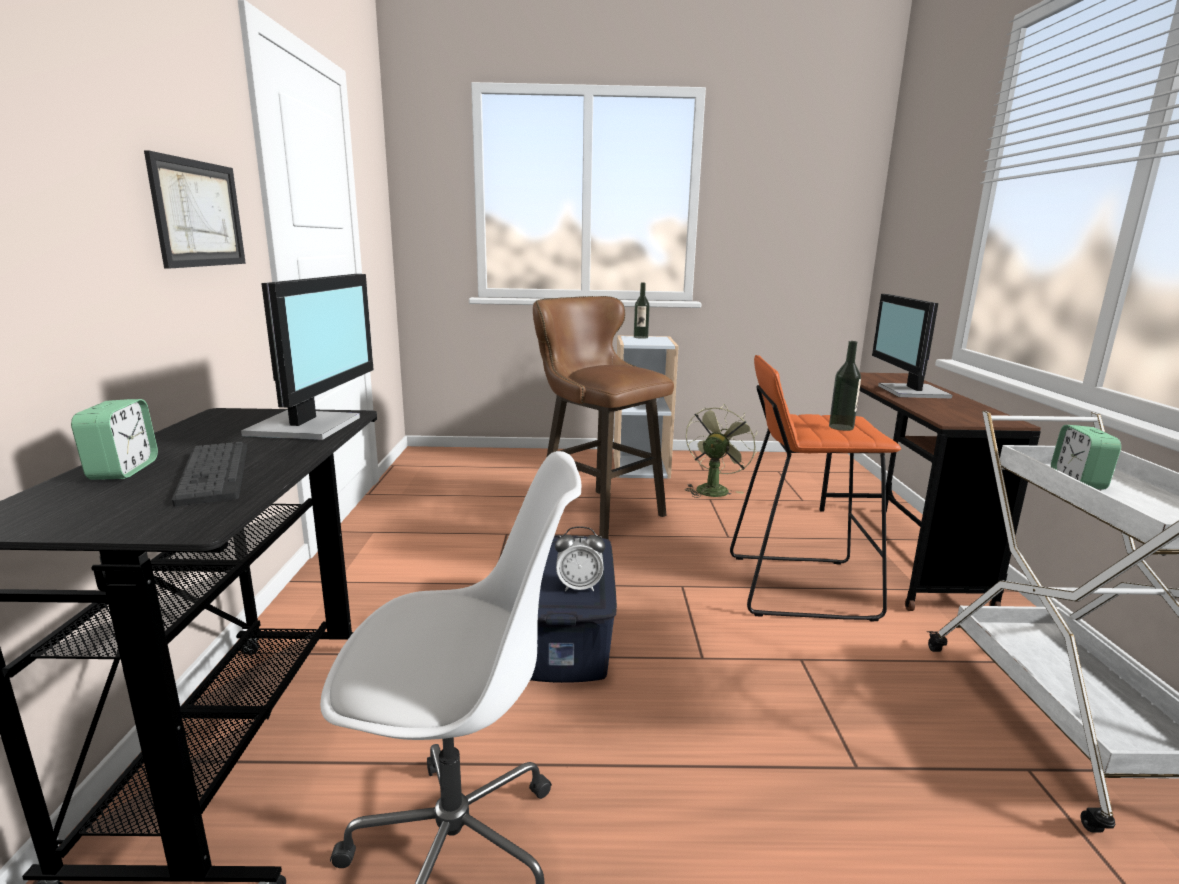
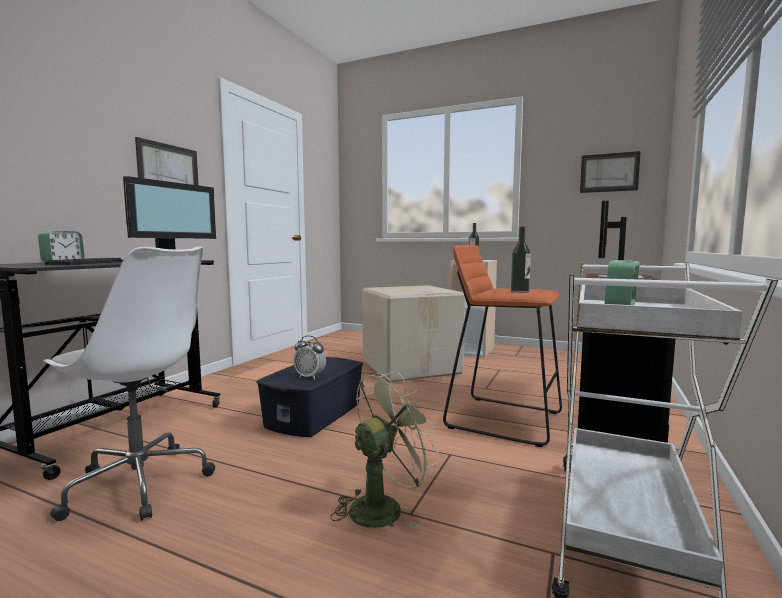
camera: 25 degrees right, 10 degrees down
(597, 512) = (411, 367): brown stool -> cardboard box
(713, 489) = (509, 365): green fan -> green fan (384, 506)
(813, 216) = (609, 172): none -> picture

